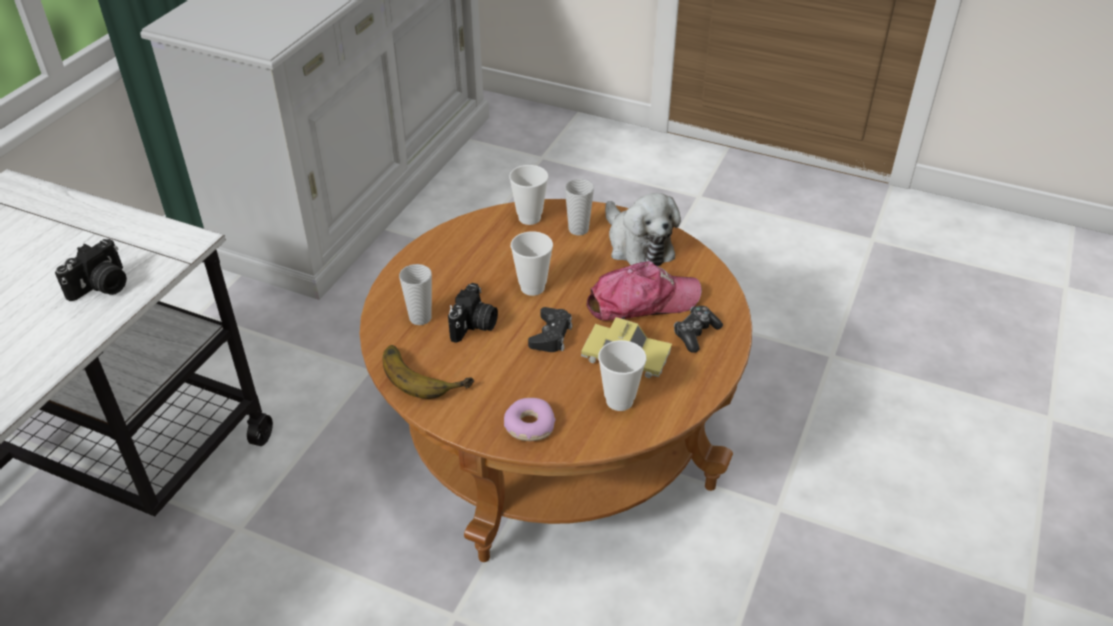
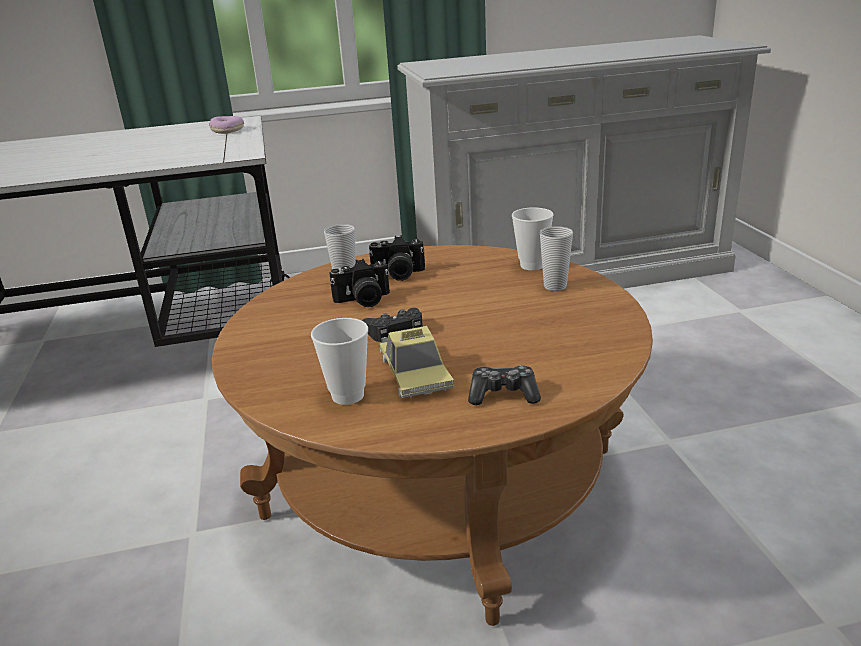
camera: 55 degrees right, 15 degrees down
(102, 287) = (174, 157): camera -> camera (398, 274)
(425, 372) = (284, 307): banana -> none
(529, 426) = (265, 369): donut -> donut (227, 130)
(532, 287) = (445, 301): cup -> none
(637, 245) = (584, 316): plush toy -> none
(642, 301) = (506, 350): cap -> none

